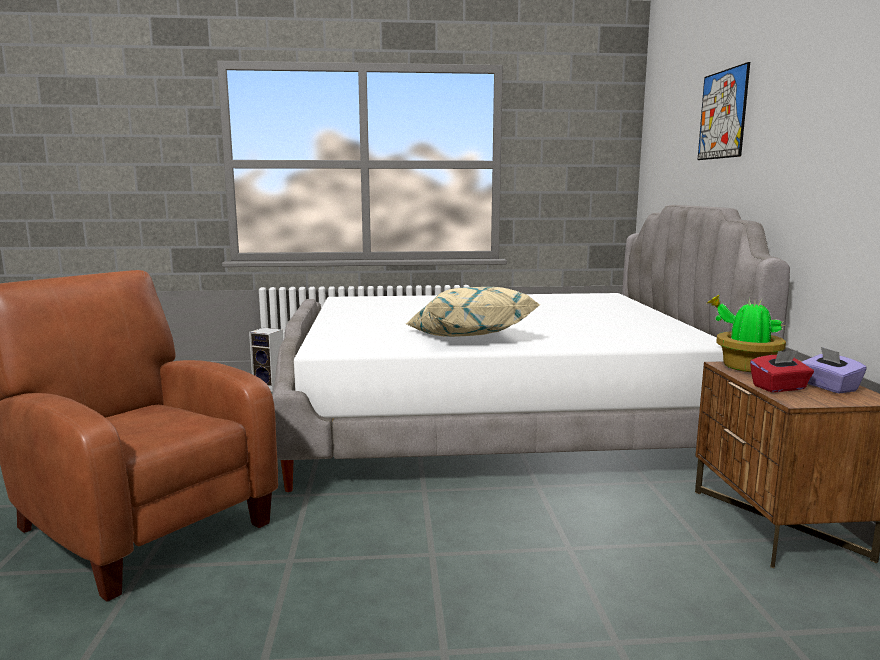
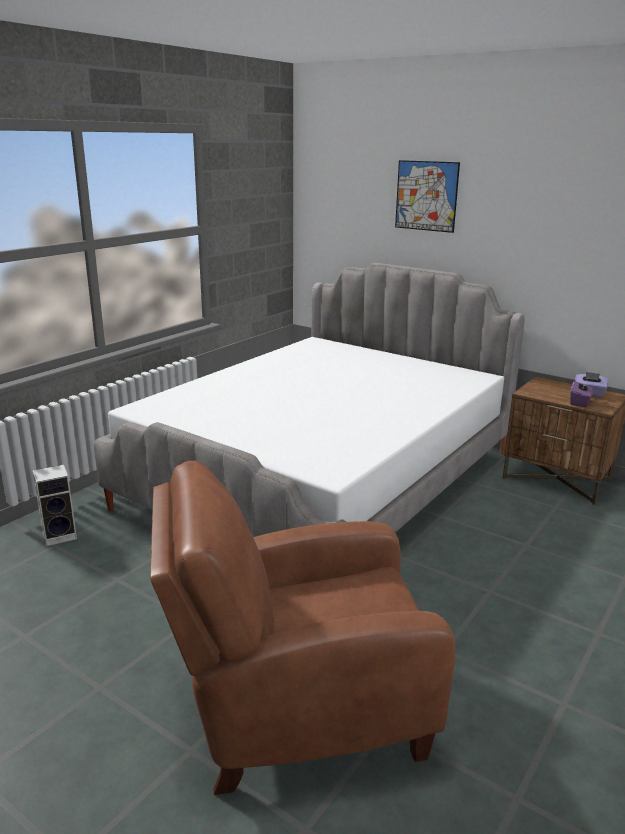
camera: 50 degrees left, 10 degrees up
(468, 338) = (374, 421): beige pillow -> none
(744, 367) = (535, 391): potted plant -> none
(779, 388) = (579, 402): red tissue box -> purple tissue box

